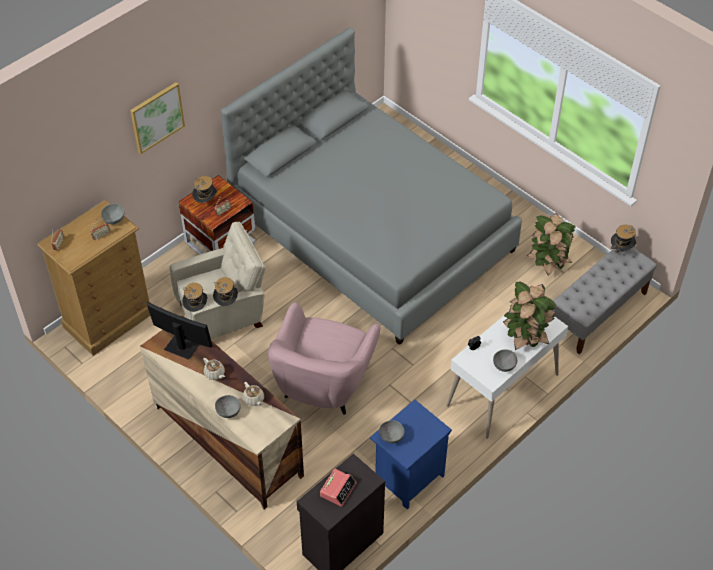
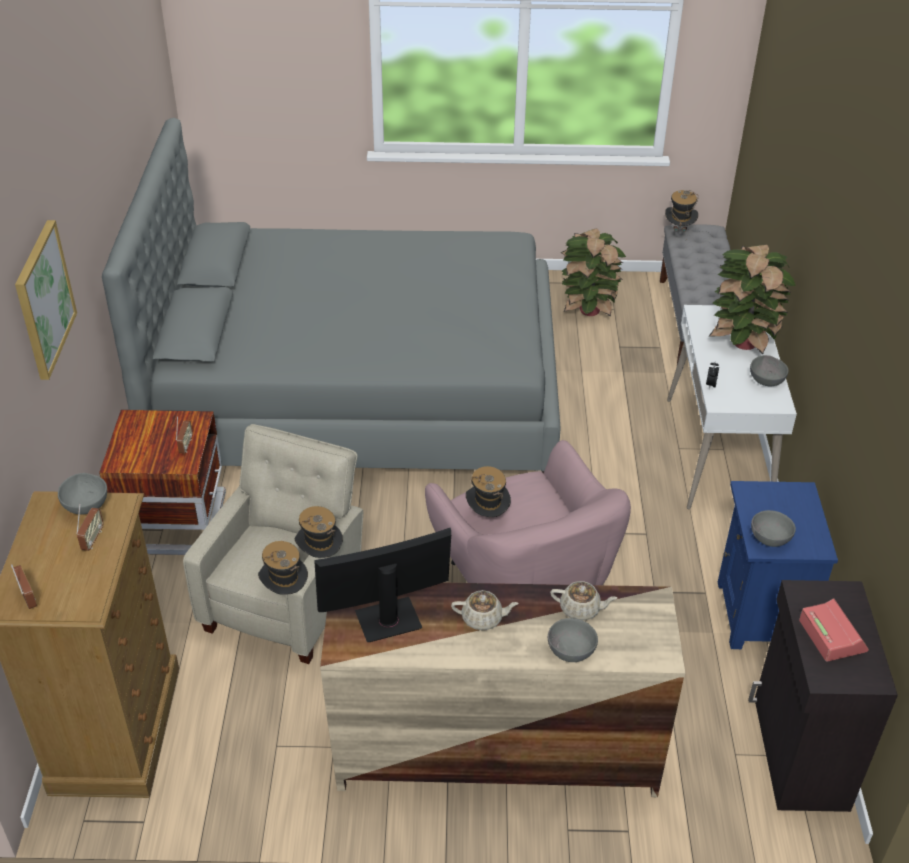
camera: 45 degrees left, 10 degrees down
(206, 202) = (144, 449): hat -> hat (487, 517)

